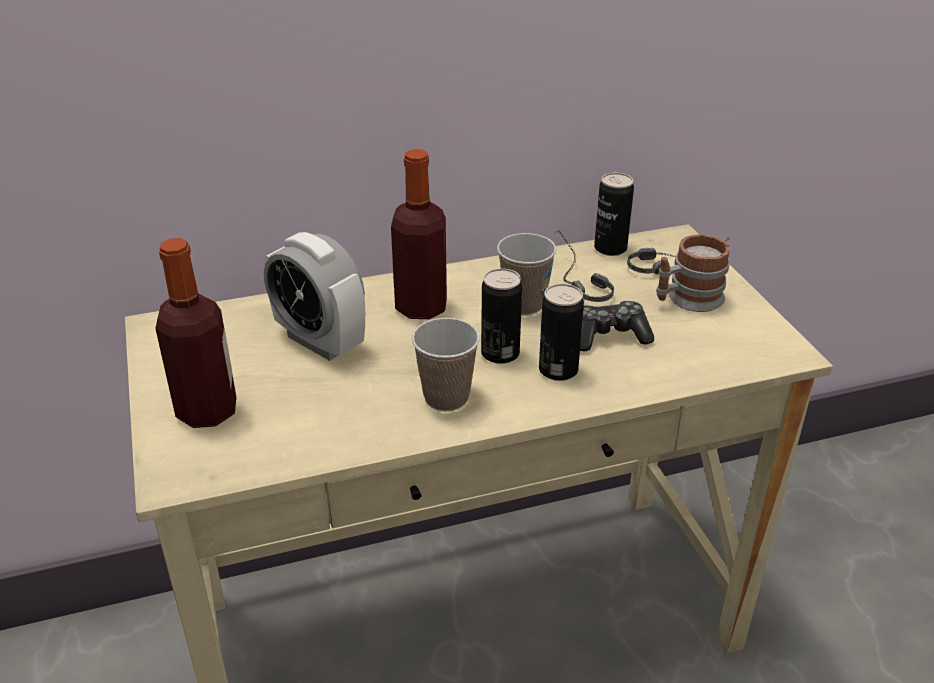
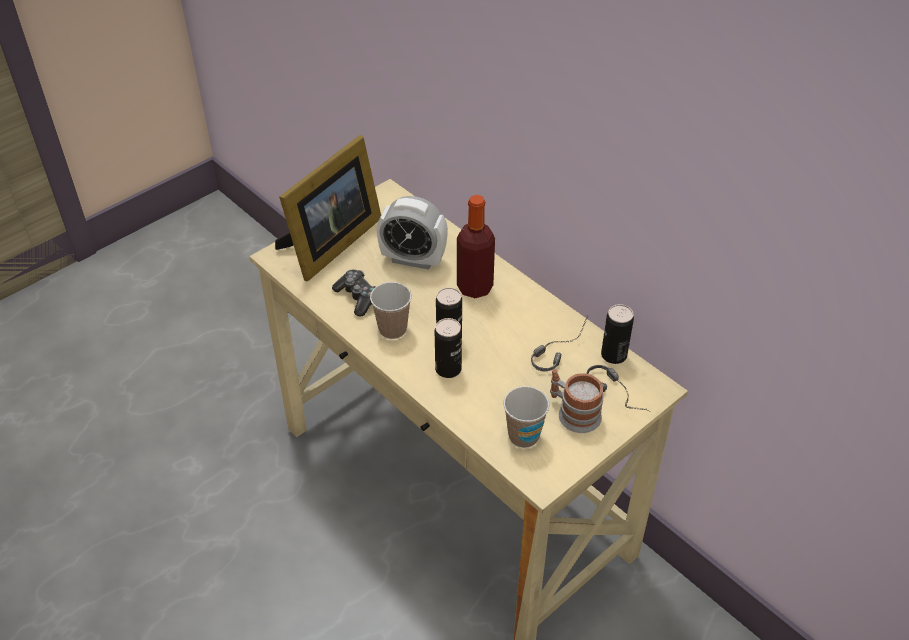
camera: 65 degrees right, 10 degrees up
(207, 411) = (329, 244): bottle -> picture frame
(320, 341) = (413, 259): alarm clock -> alarm clock turned 90 degrees counterclockwise
(524, 304) = (509, 332): cup -> cup (523, 436)
(609, 336) = (500, 383): game controller -> game controller (358, 297)

